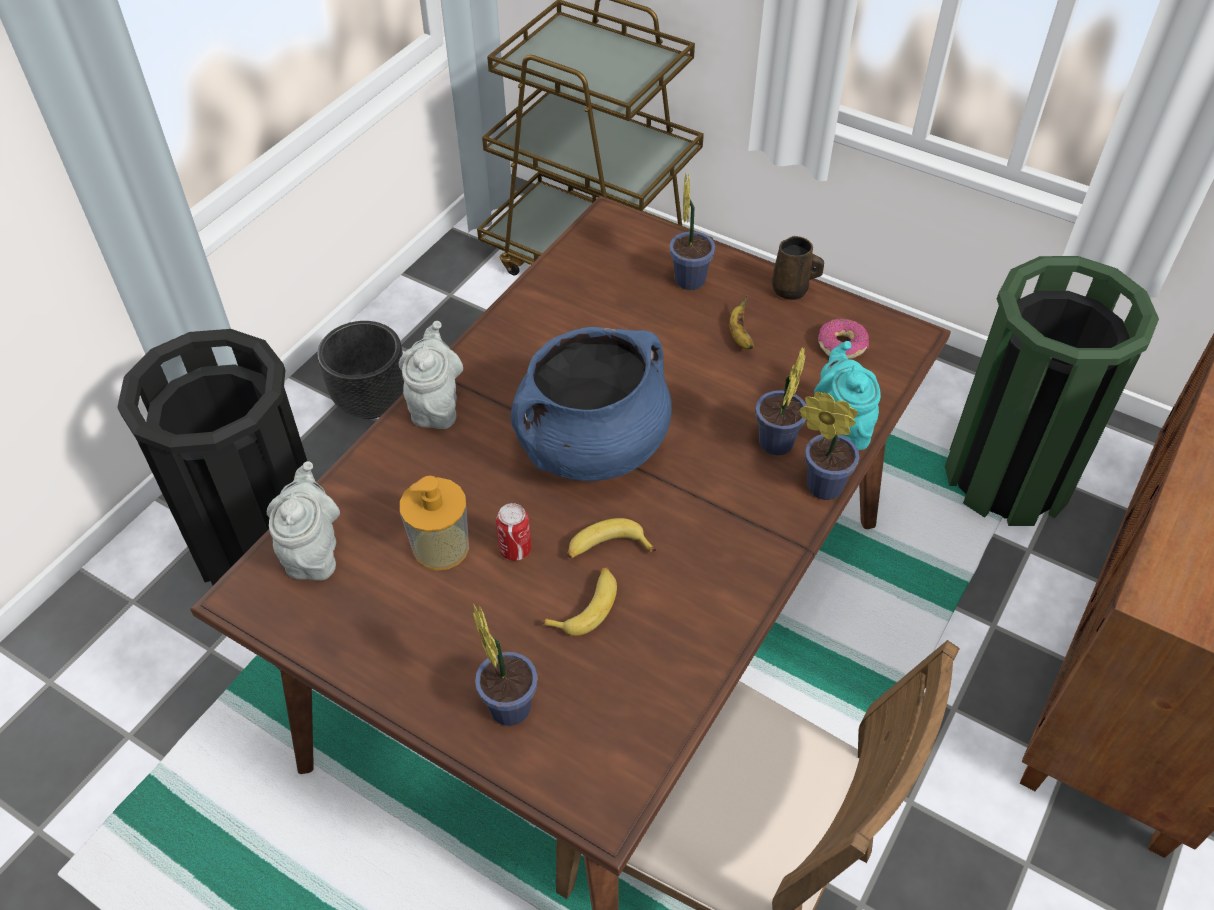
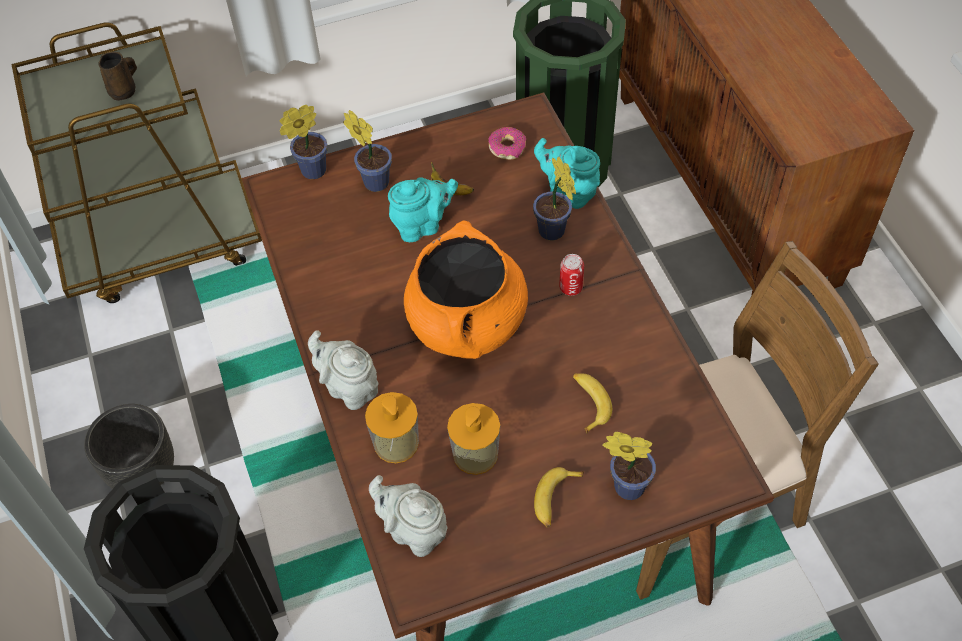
camera: 50 degrees left, 5 degrees up
(403, 477) = (396, 443): none -> soap dispenser
(515, 549) = (513, 414): can -> can (571, 287)
(591, 446) = (467, 323): blue cooking pot -> orange cooking pot
(607, 548) = (555, 365): banana -> banana (555, 499)
(674, 342) = (422, 226): none -> turquoise teapot
(792, 290) = (438, 139): brown mug -> brown mug (124, 91)
(819, 484) = (601, 232): potted plant -> potted plant (310, 171)

